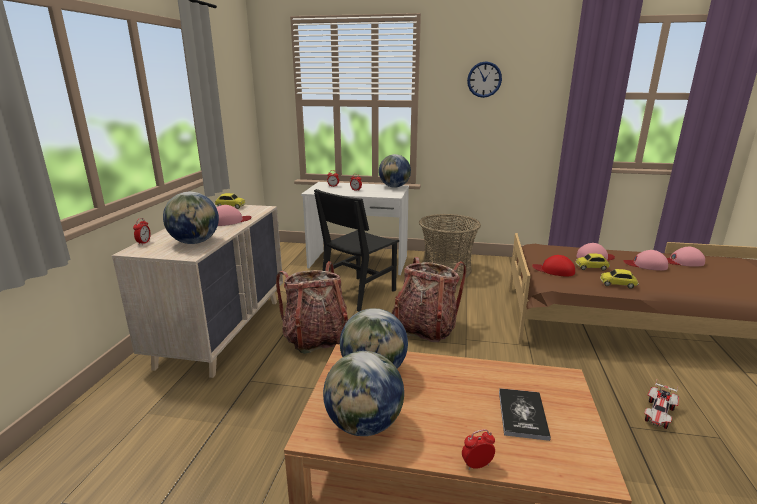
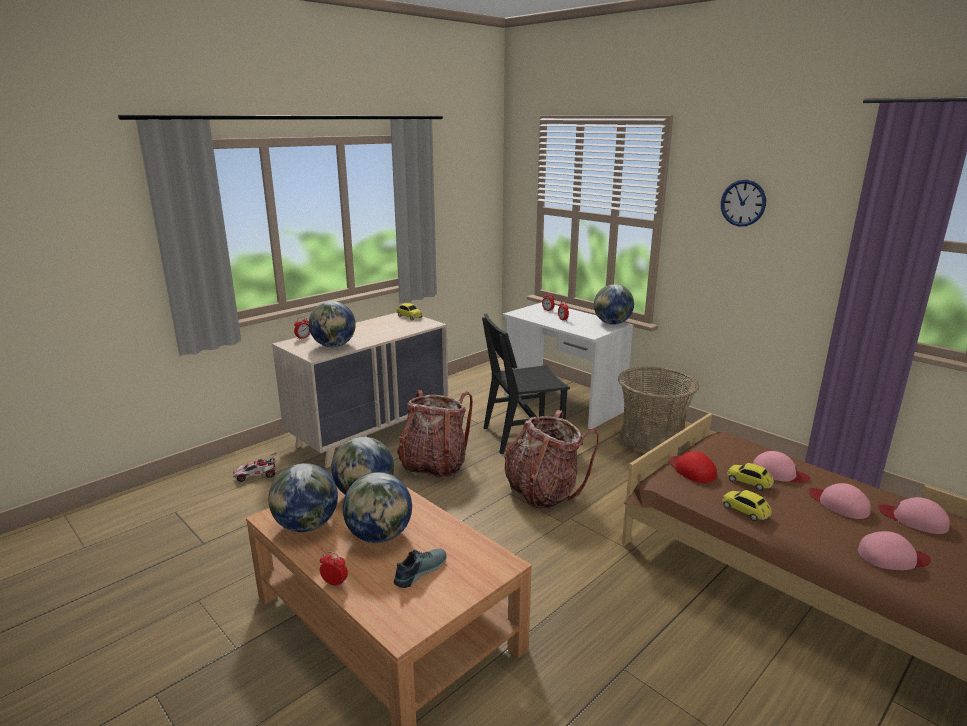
camera: 35 degrees right, 0 degrees up
(229, 221) = (386, 331): pink cap -> pink cap (892, 557)
(445, 401) = (380, 536): none -> globe
(522, 414) = (419, 571): book -> shoe
(658, 414) = (678, 676): toy car -> toy car (257, 476)

